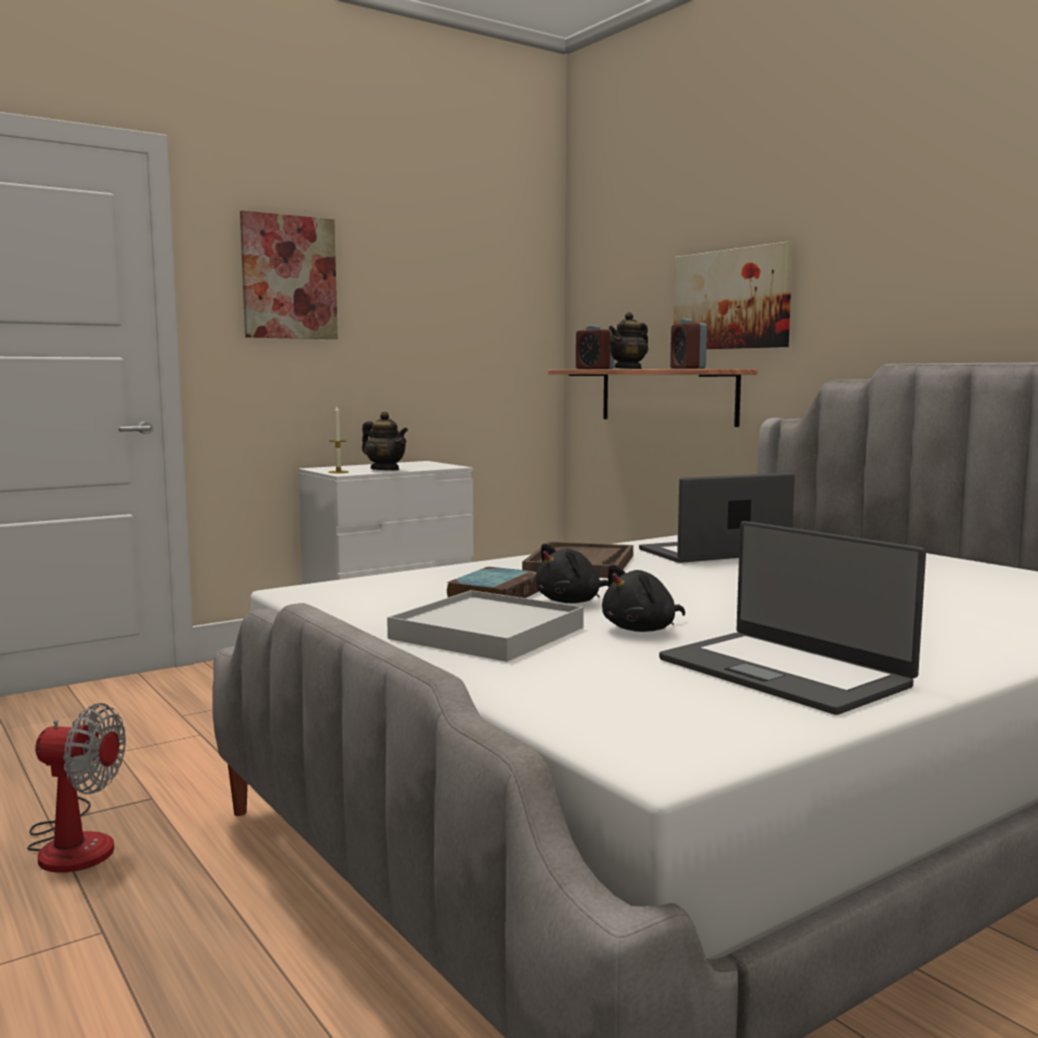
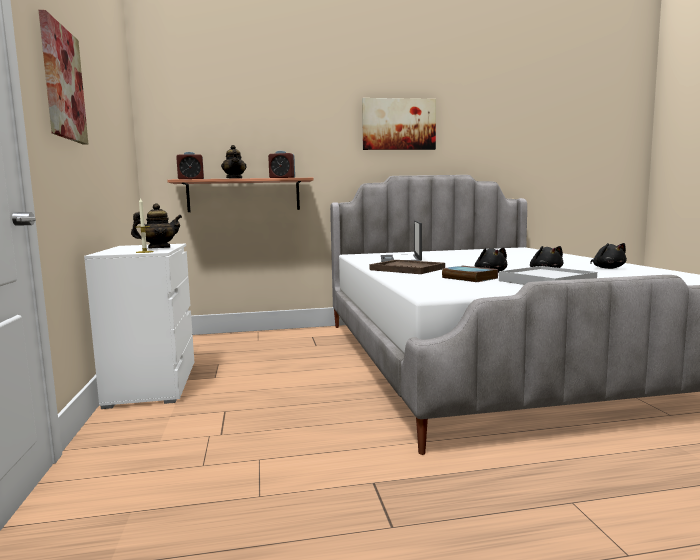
camera: 65 degrees left, 0 degrees up
(74, 843) = (437, 515): fan -> none
(732, 299) = (289, 143): picture -> picture (398, 124)
(785, 672) = (608, 268): laptop -> black plush toy

